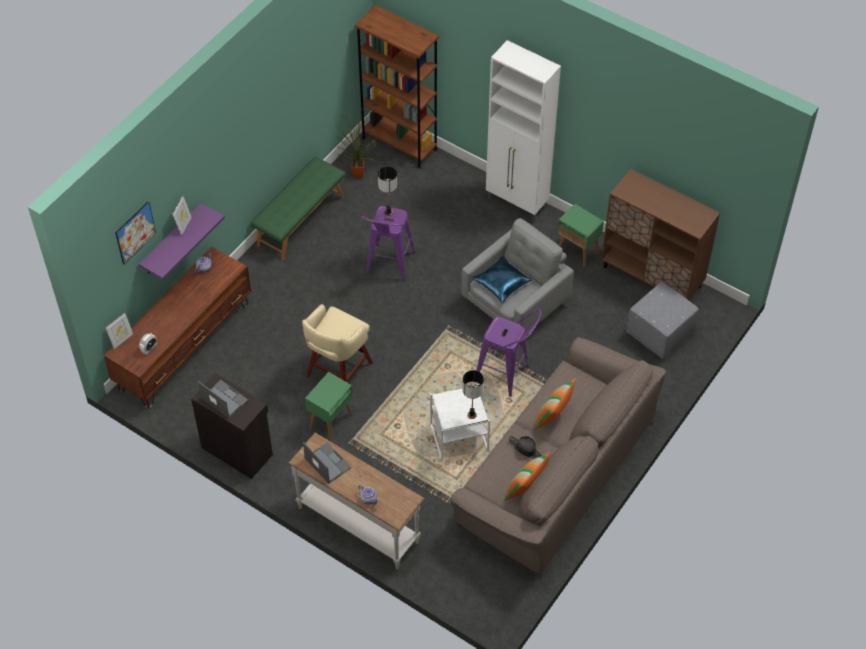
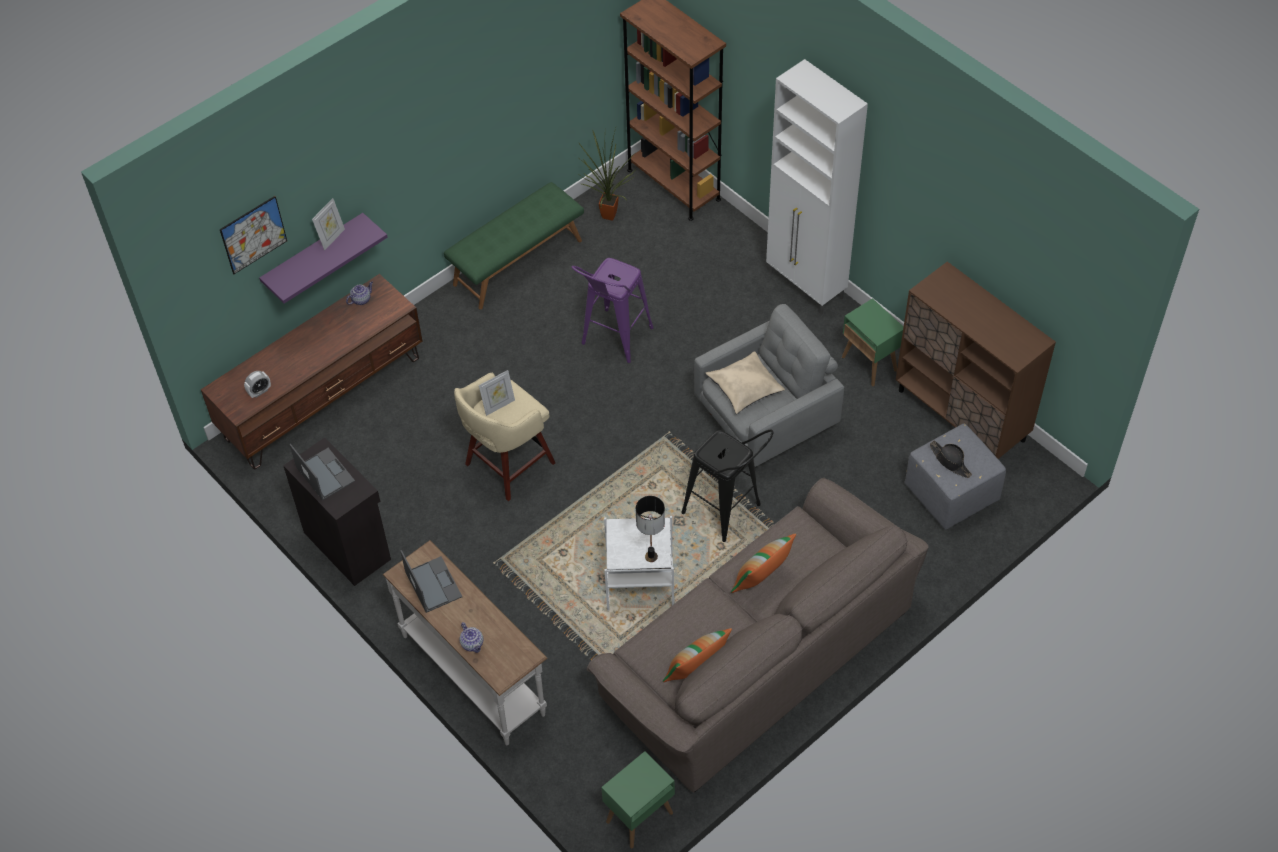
camera: 15 degrees right, 0 degrees up
(121, 340) = (229, 374): picture frame -> picture frame (498, 405)
(330, 421) = (478, 529): green side table -> green side table (639, 818)
(388, 213) = (616, 268): table lamp -> none
(502, 283) = (745, 388): blue pillow -> beige pillow
(507, 376) = (727, 513): purple stool -> black stool
(526, 449) = (711, 618): black hat -> black hat (950, 461)

